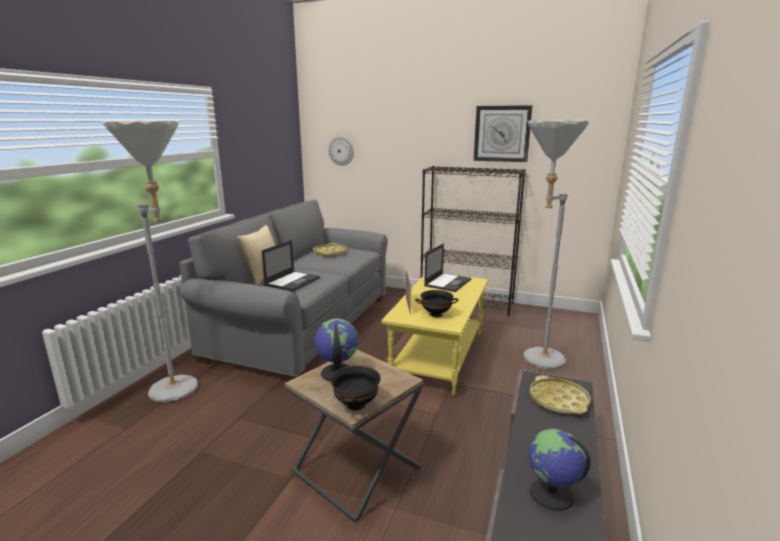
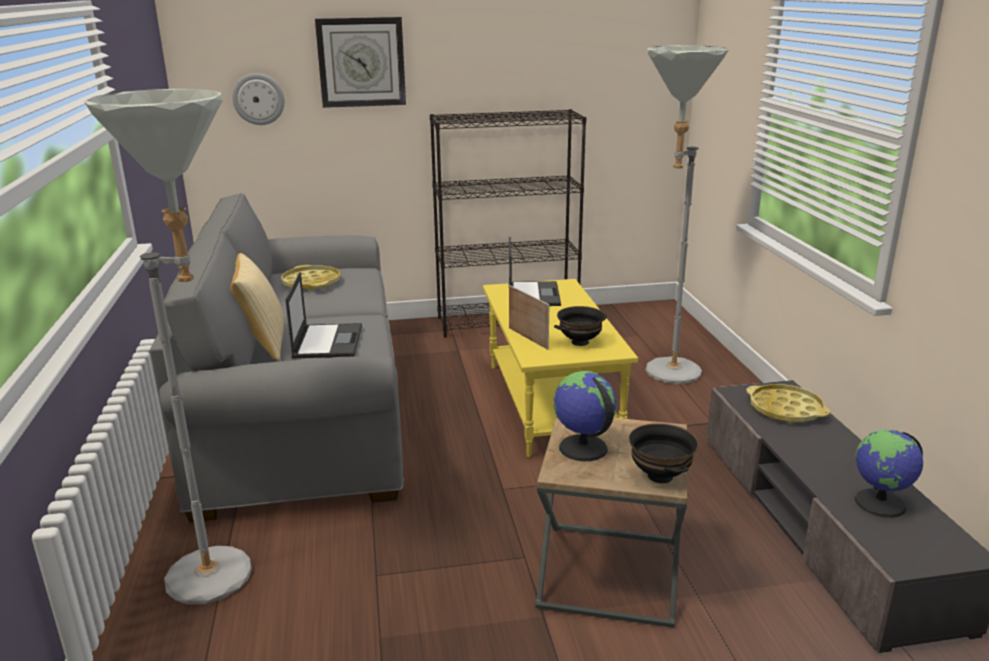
camera: 30 degrees left, 5 degrees up
(502, 133) = (534, 57): wall clock -> wall clock (361, 62)

